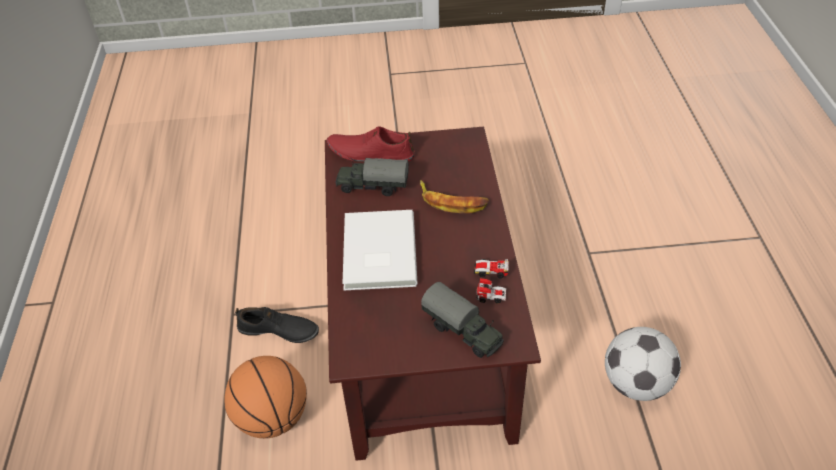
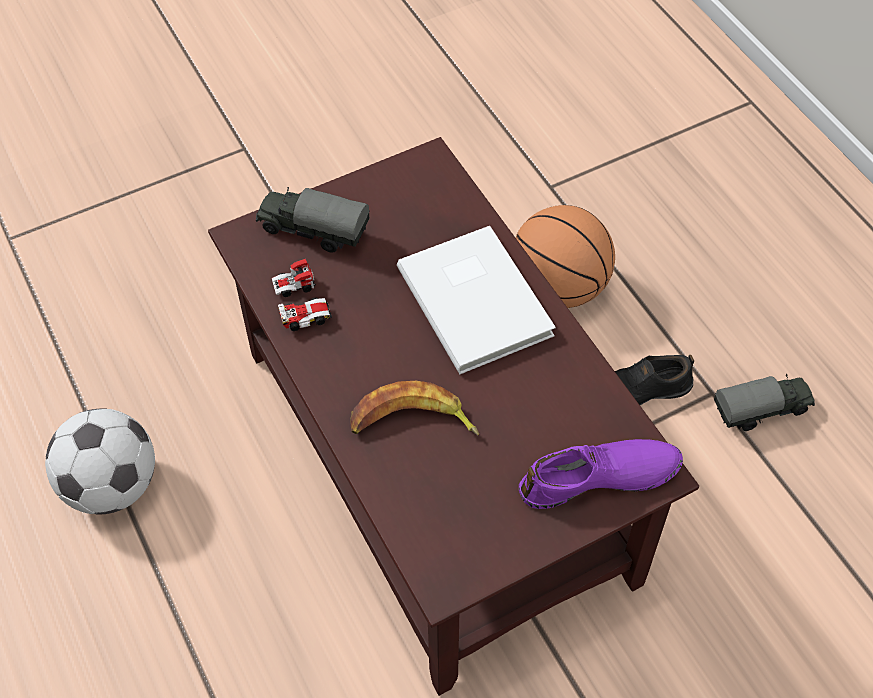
camera: 155 degrees right, 10 degrees up
(370, 153) = (599, 480): red shoe -> purple shoe
(372, 186) = (552, 409): toy truck -> toy truck (762, 410)

